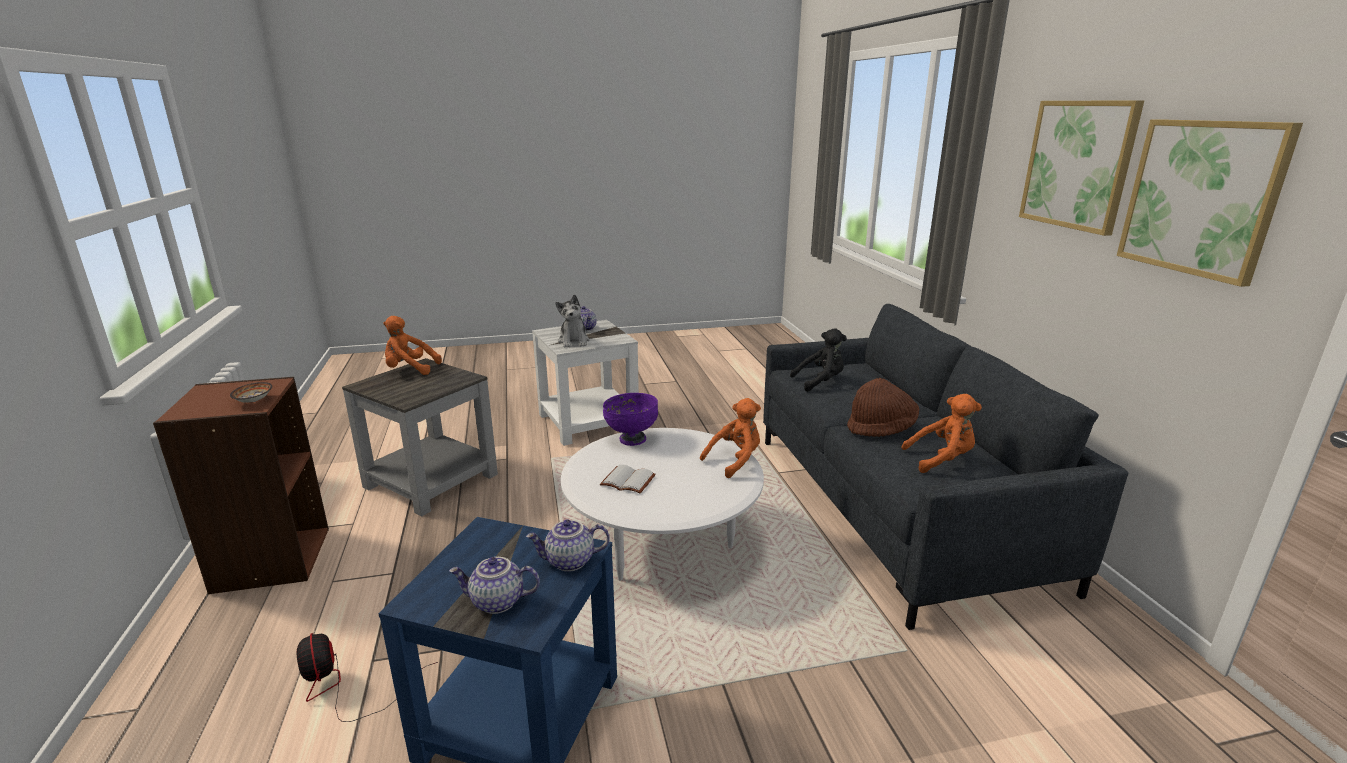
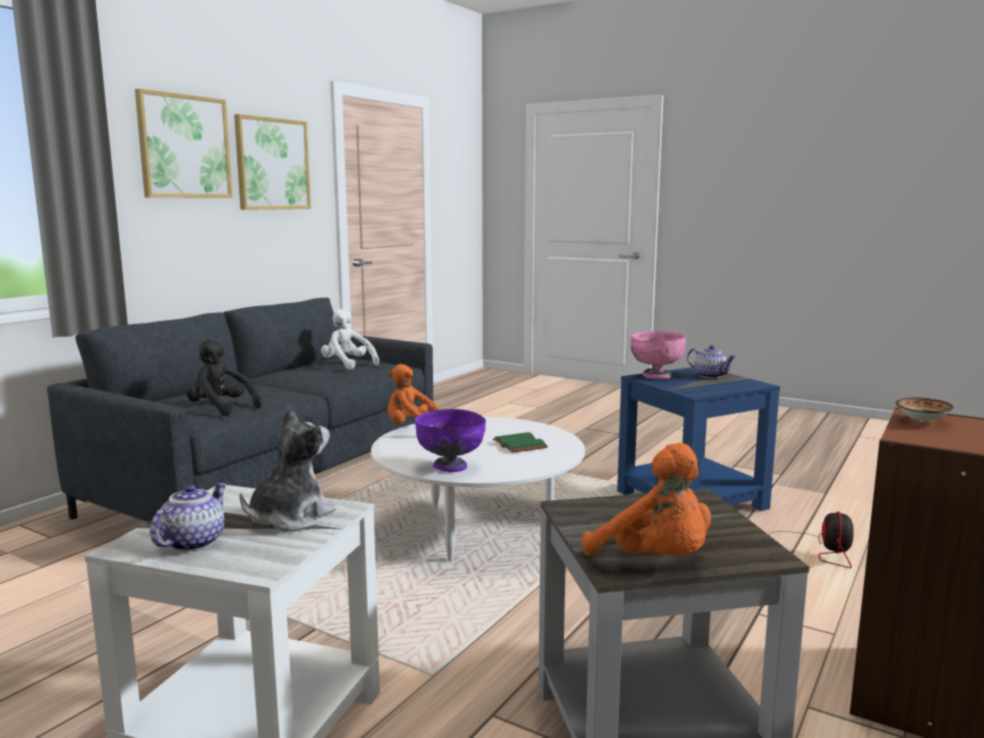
camera: 135 degrees left, 10 degrees down
(569, 562) = (656, 376): teapot -> pink bowl
(626, 481) = (521, 445): white book -> green book
(881, 429) = (318, 379): brown hat -> none
(941, 460) = (347, 365): orange plush toy -> white plush toy

